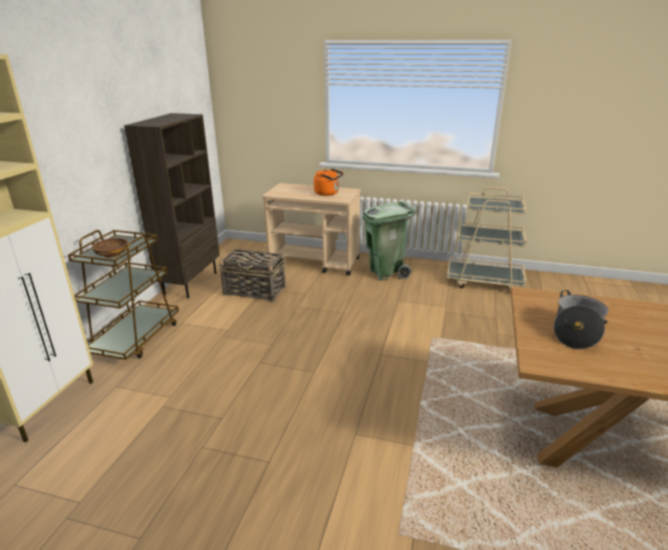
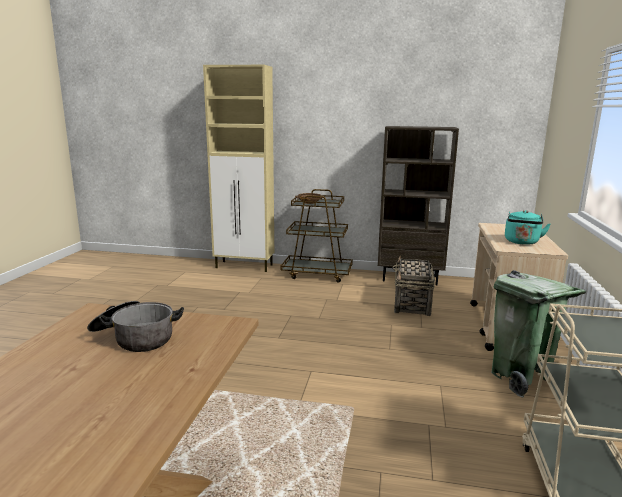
camera: 85 degrees right, 10 degrees down
(328, 193) = (522, 242): orange kettle -> turquoise kettle

